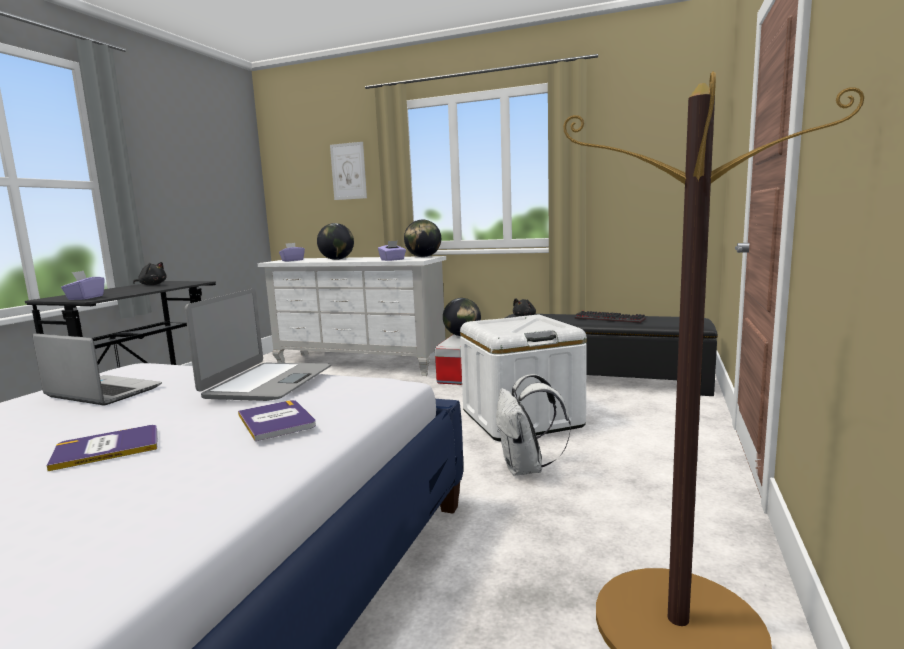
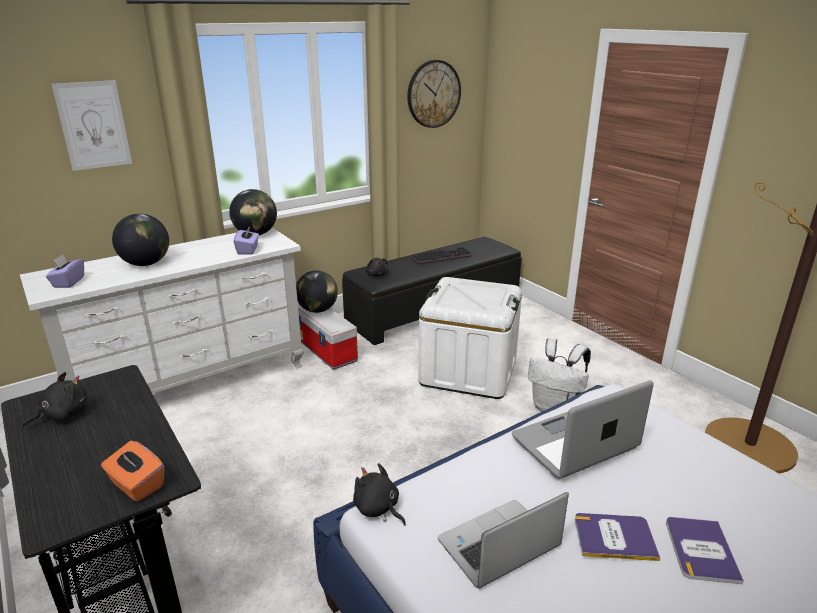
camera: 55 degrees left, 15 degrees up
(85, 298) = (136, 485): purple tissue box -> orange tissue box
(141, 364) = (378, 509): none -> black plush toy
(268, 382) = (575, 444): laptop -> laptop turned 75 degrees counterclockwise
(276, 421) = (689, 461): book -> book (614, 537)
(642, 147) = (433, 94): none -> wall clock

